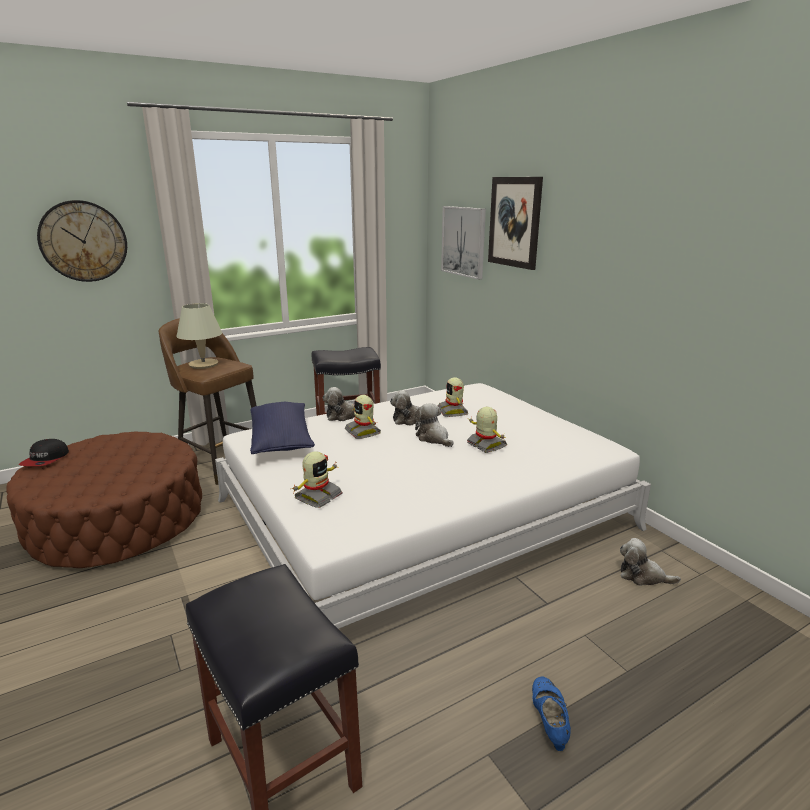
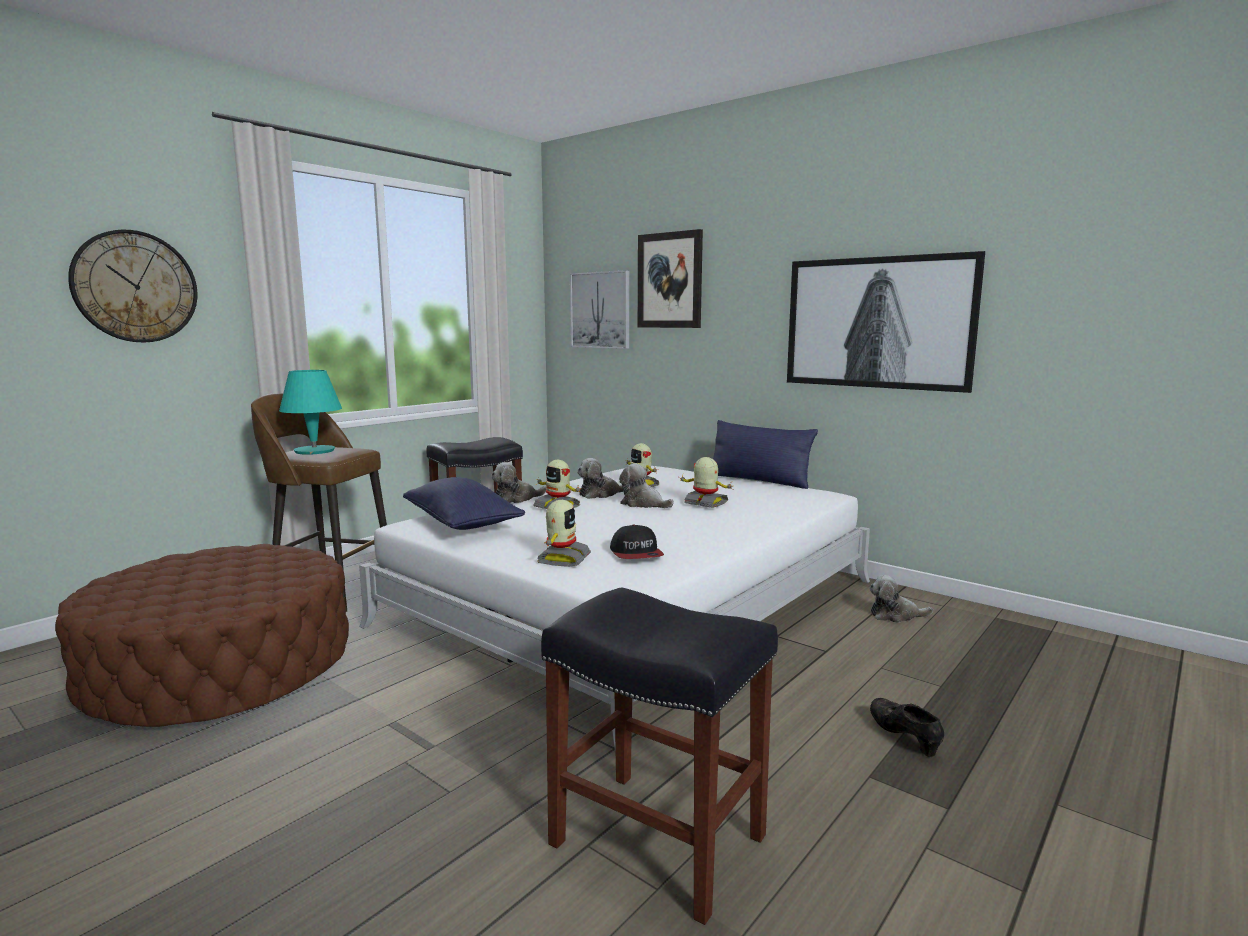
camera: 20 degrees left, 10 degrees down
(45, 459) = (105, 584): cap -> cap (636, 554)
(203, 364) = (314, 451): beige table lamp -> turquoise table lamp
(549, 722) = (904, 738): blue shoe -> black shoe
(561, 419) = (758, 480): none -> blue pillow
(683, 291) = (878, 323): none -> picture

